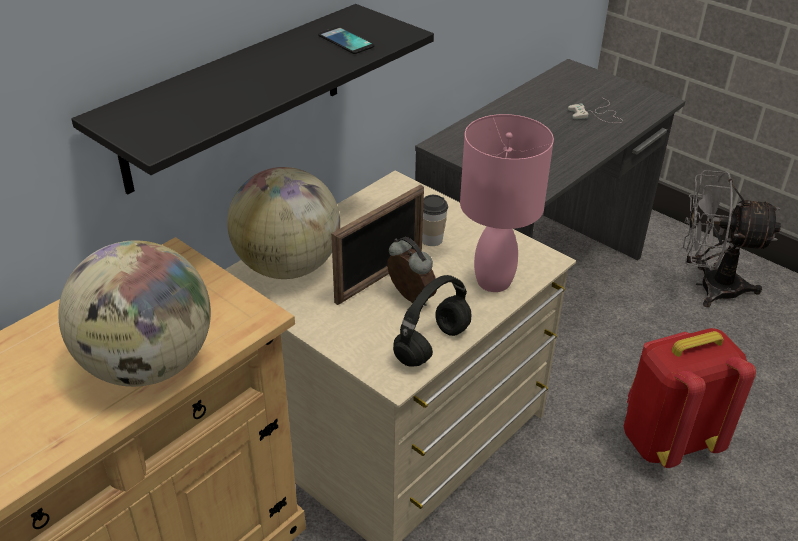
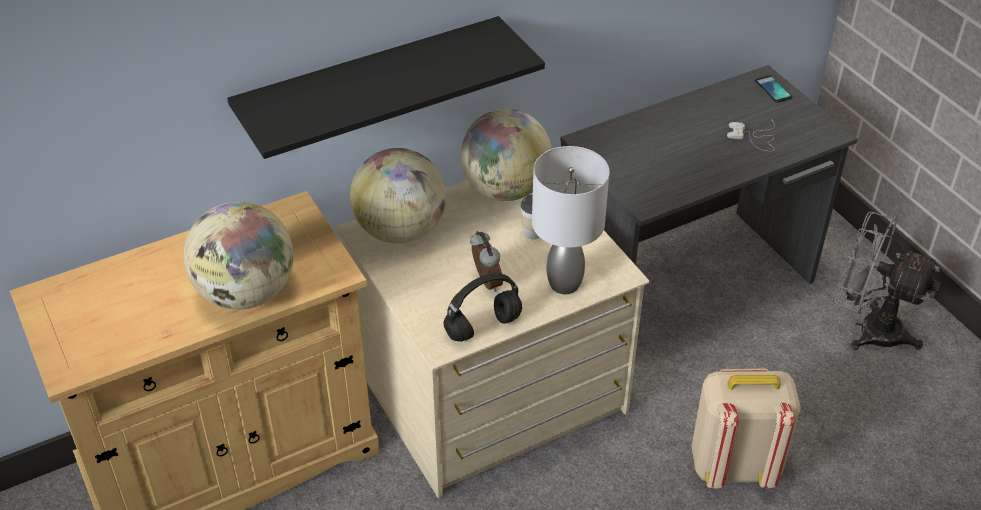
camera: 20 degrees right, 5 degrees up
(346, 41) = (466, 58): phone -> phone (773, 89)
(380, 205) = (505, 189): none -> globe
(380, 277) = (470, 258): picture frame -> none
(495, 282) = (565, 284): pink table lamp -> grey table lamp
(667, 440) = (734, 465): red backpack -> beige backpack

